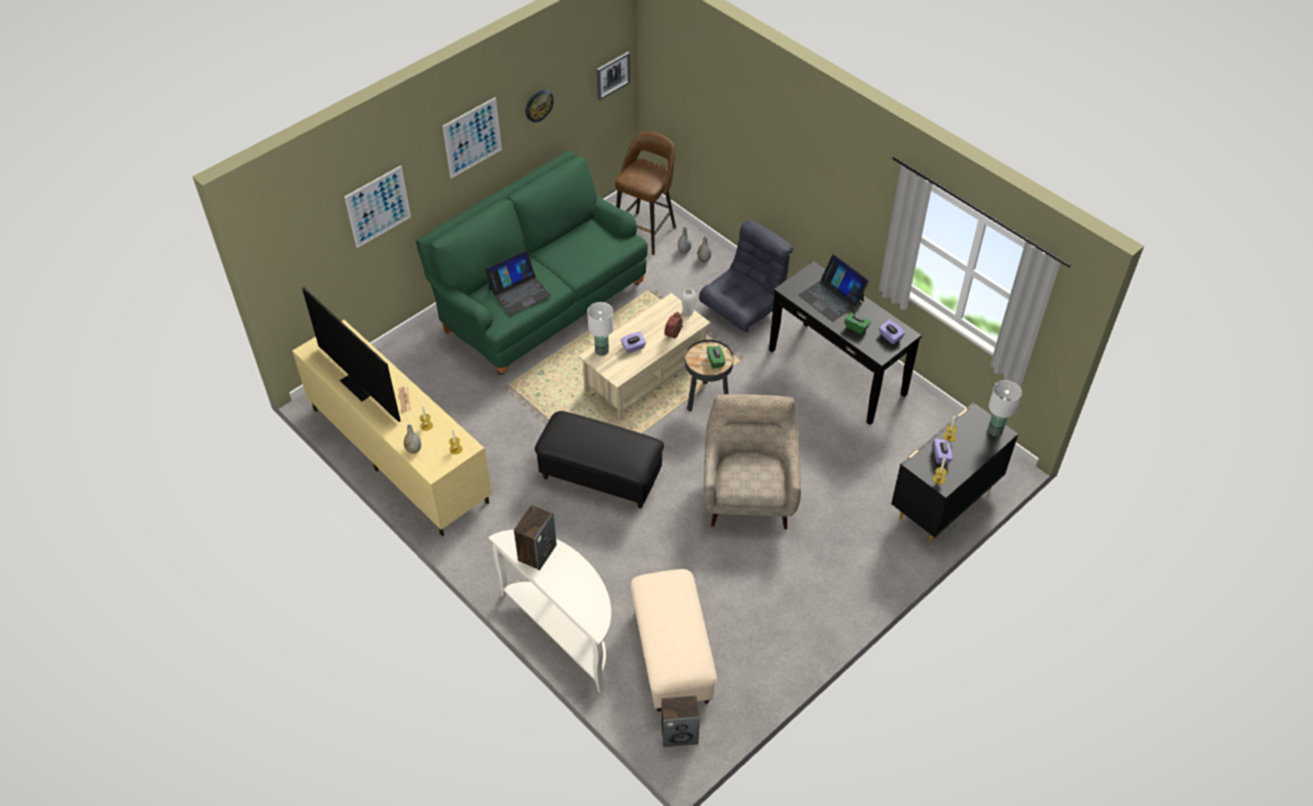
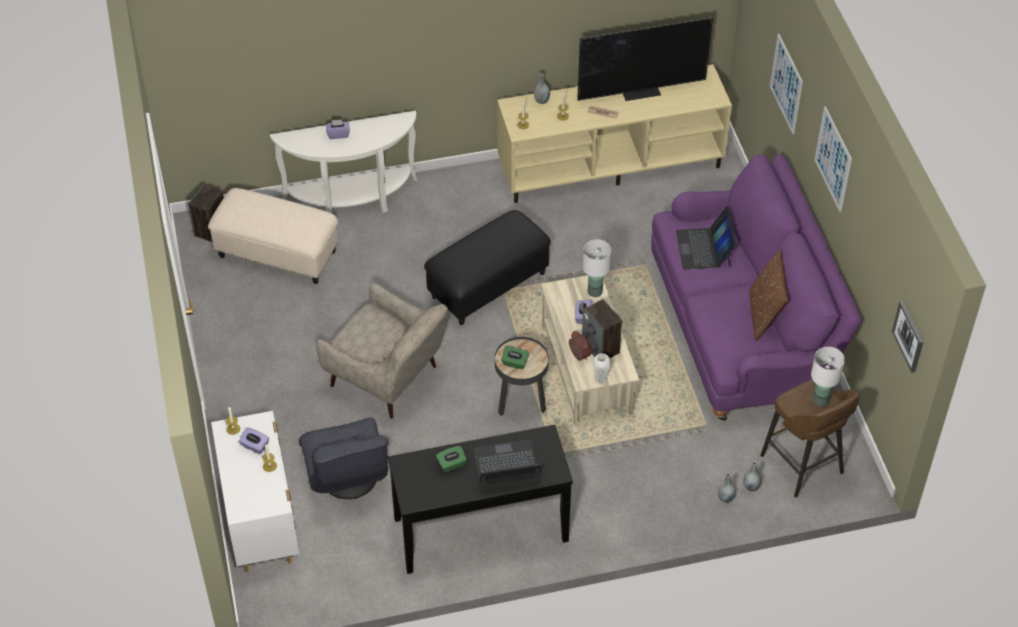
camera: 120 degrees right, 0 degrees up
(537, 552) = (377, 131): speaker -> speaker (601, 348)
(538, 105) = (867, 234): wall clock -> none
(540, 303) = (743, 329): green sofa -> purple sofa
(566, 238) = (764, 315): none -> brown pillow
(744, 307) = (627, 497): grey armchair -> grey armchair (347, 476)
(890, 337) = (418, 485): purple tissue box -> purple tissue box (338, 134)
(943, 503) = (261, 522): black dresser -> white dresser
(995, 431) = (245, 507): white table lamp -> white table lamp (820, 400)

